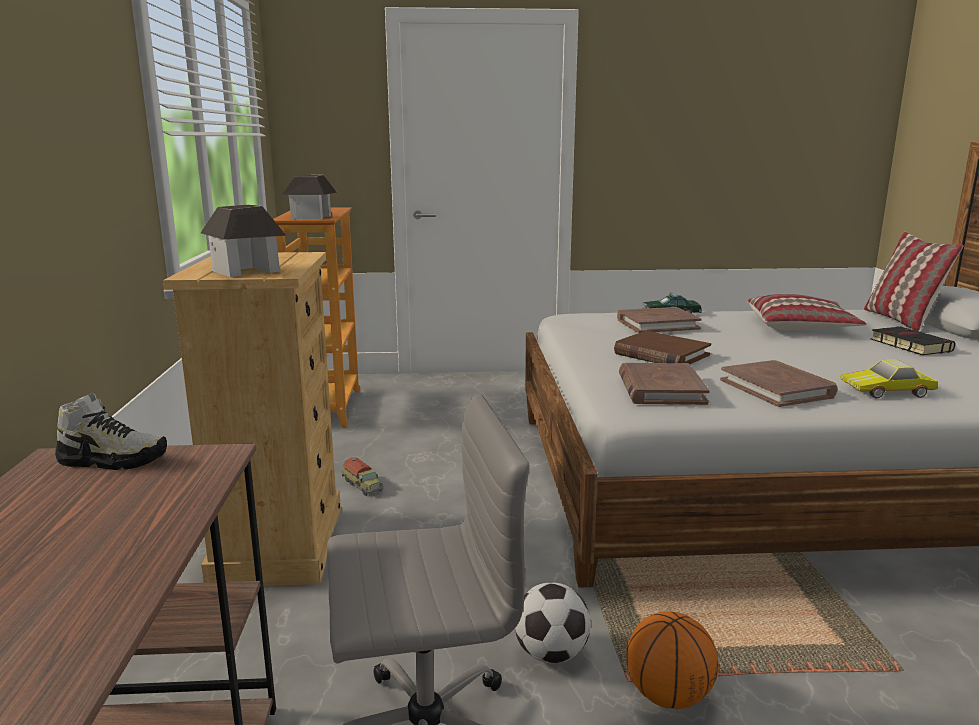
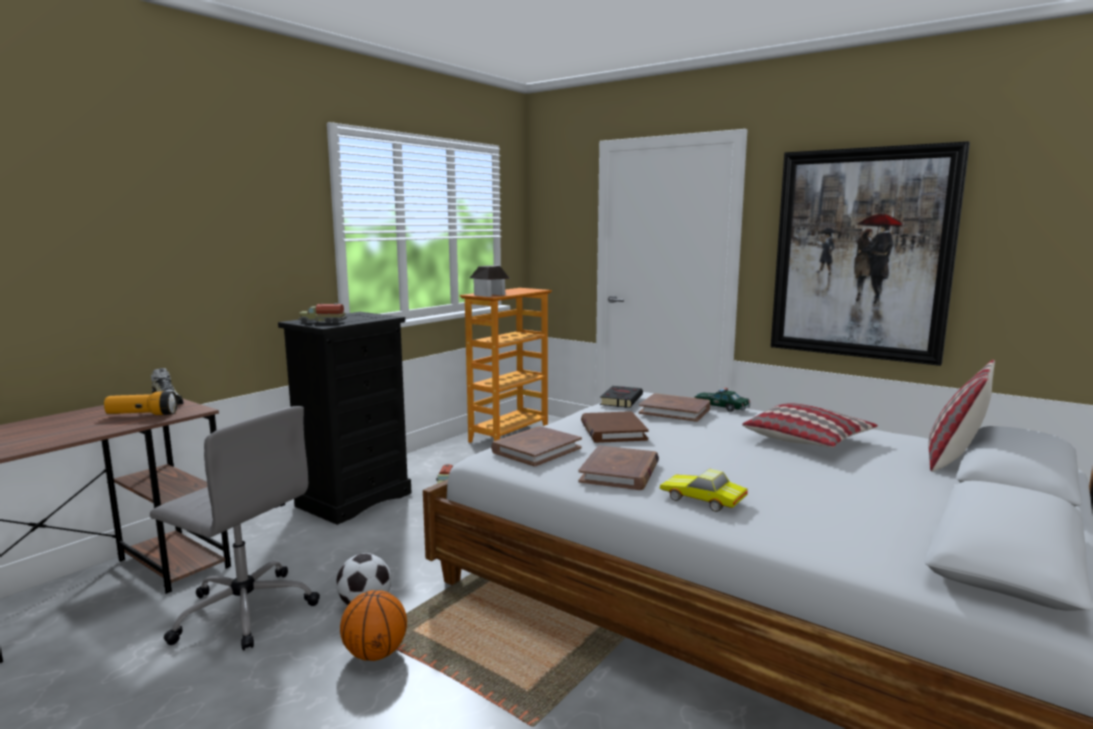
camera: 40 degrees right, 5 degrees down
(141, 491) = (142, 415): none -> flashlight
(246, 271) = (322, 322): toy house -> toy truck
(278, 544) = (354, 499): beige dresser -> black dresser
(696, 149) = (861, 254): none -> picture
(908, 345) = (869, 478): black book -> black book (621, 400)

